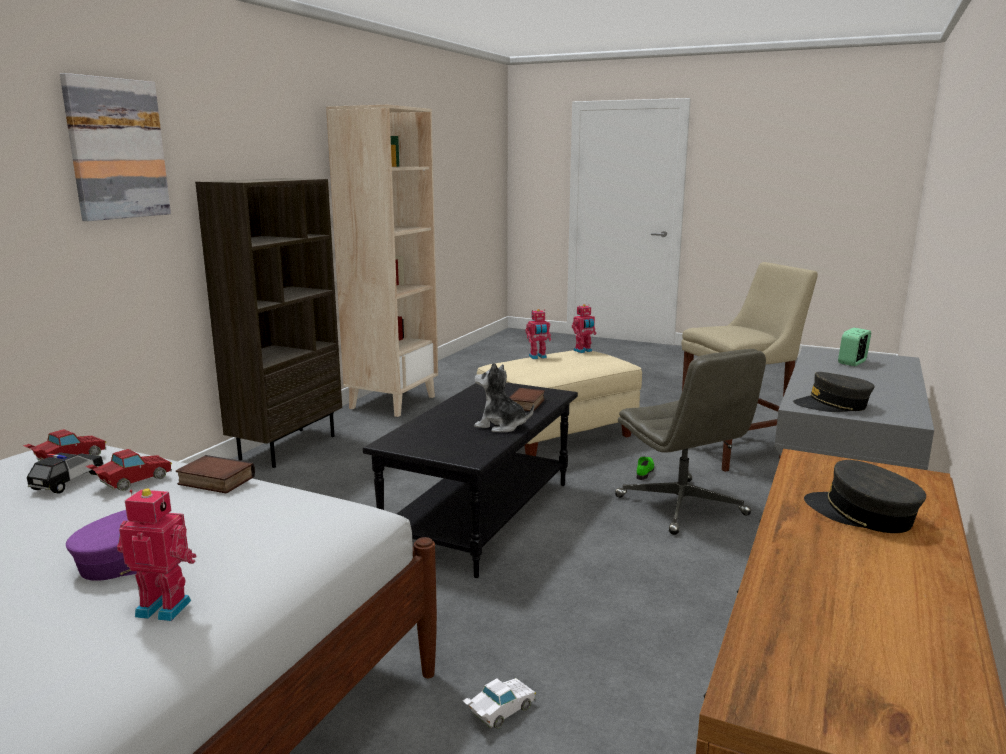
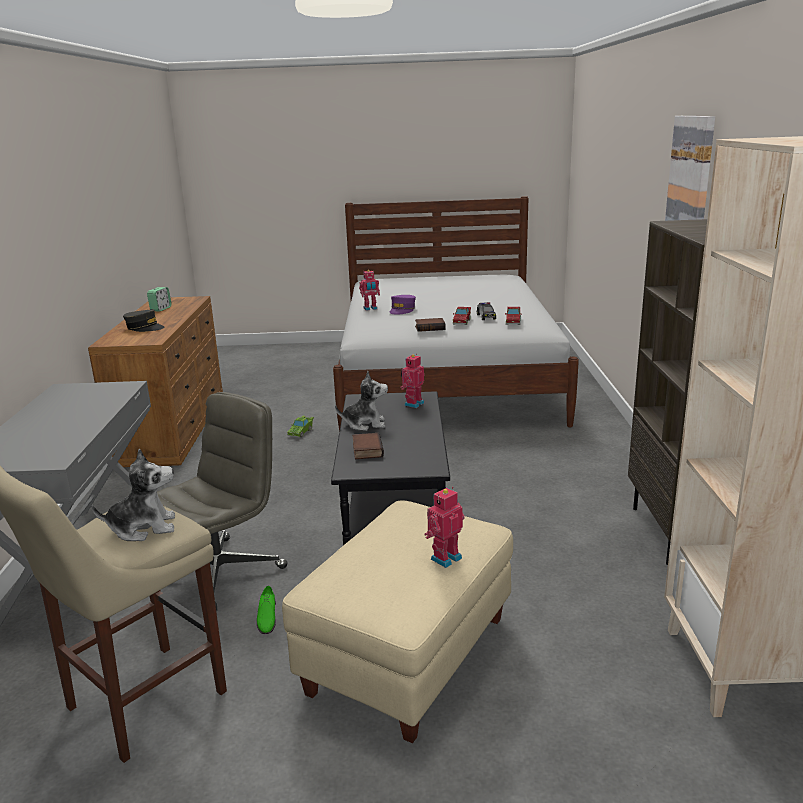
camera: 155 degrees right, 5 degrees up
(499, 712) = (301, 432): white toy car -> green toy car
(583, 351) = (392, 602): toy robot -> toy robot (413, 404)
(682, 506) = (220, 573): grey office chair -> grey office chair turned 90 degrees clockwise
(724, 329) = (143, 528): none -> plush toy
(833, 405) = (104, 390): grey cap -> none
(852, 362) = (35, 446): alarm clock -> alarm clock (160, 309)

